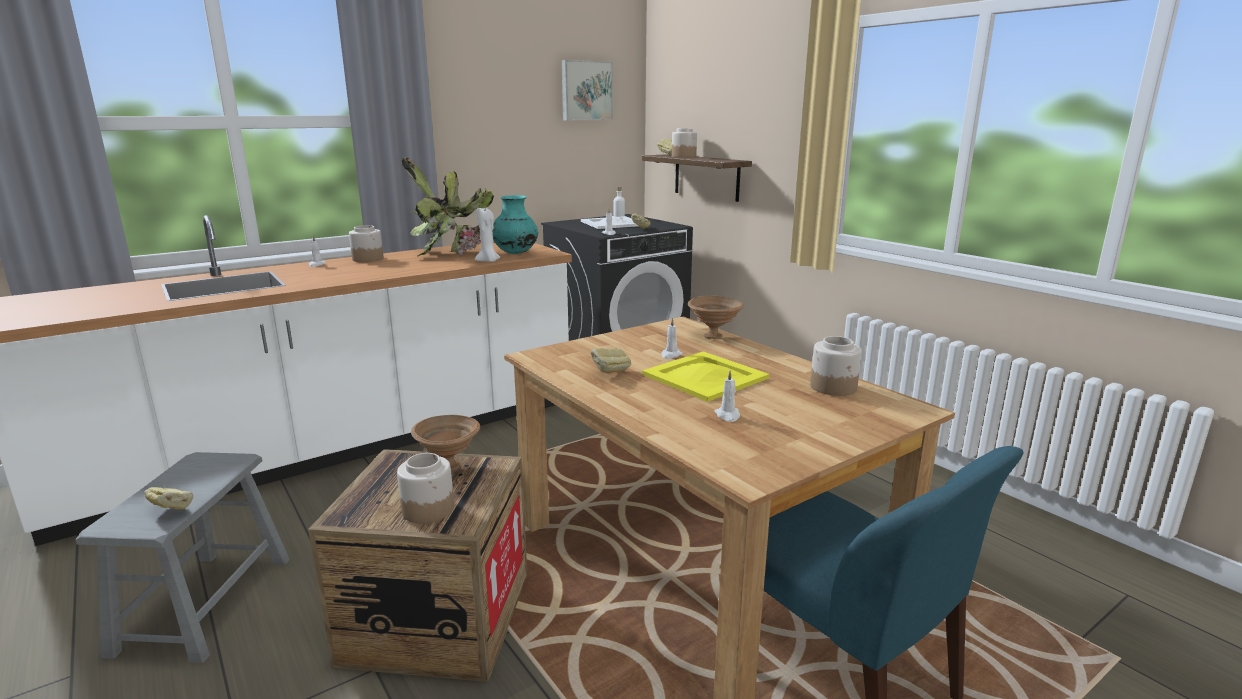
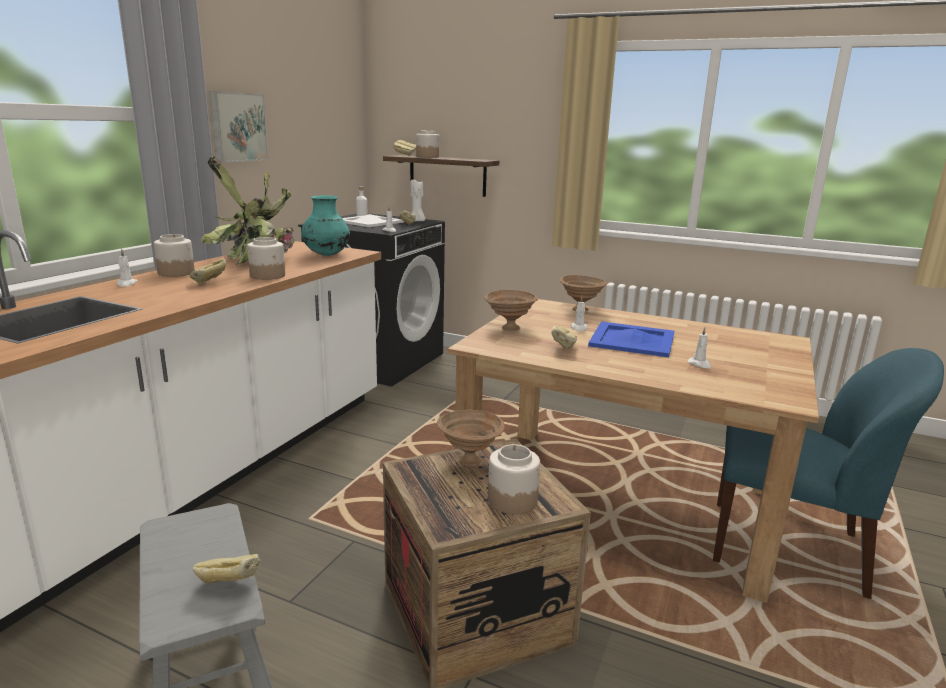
camera: 30 degrees left, 0 degrees up
(372, 269) = (210, 282): none -> bread
(488, 261) = (317, 264): white candle -> white candle (417, 221)
(586, 91) = (325, 91): picture -> picture (237, 127)
(598, 345) = (509, 328): none -> brown bowl
(706, 376) = (633, 339): yellow tray -> blue tray
(834, 387) = (722, 333): jar -> jar (268, 276)

